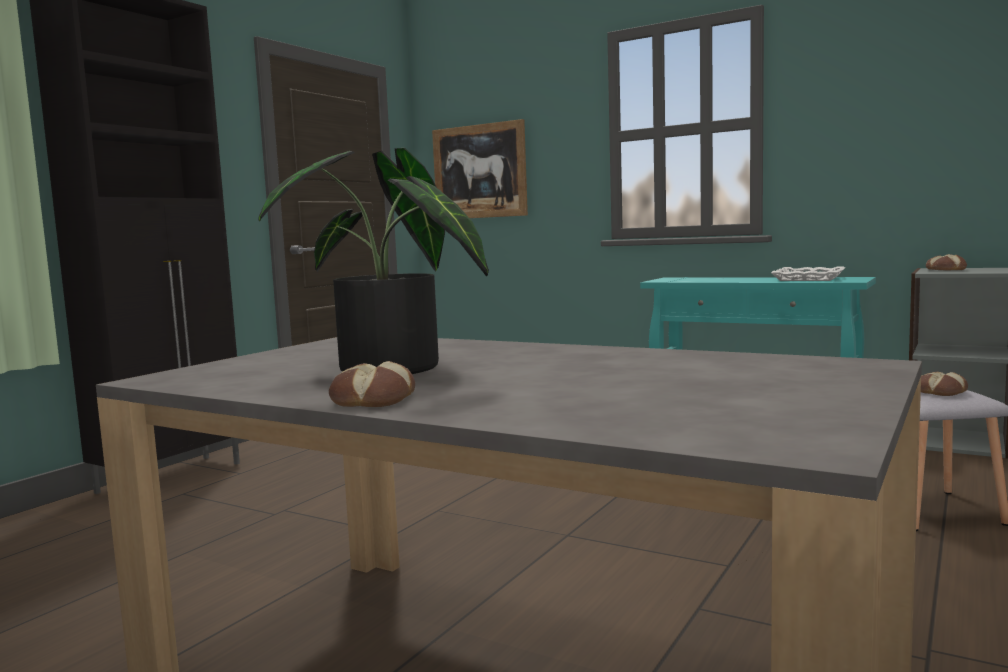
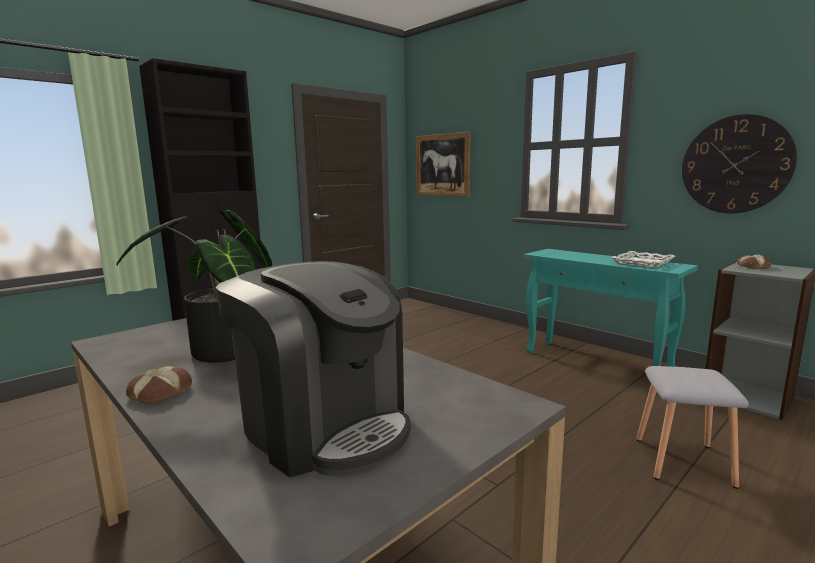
camera: 15 degrees right, 5 degrees up
(669, 395) = (324, 425): none -> coffee machine
(903, 146) = (735, 165): none -> wall clock
(939, 391) = (695, 377): bread -> none

